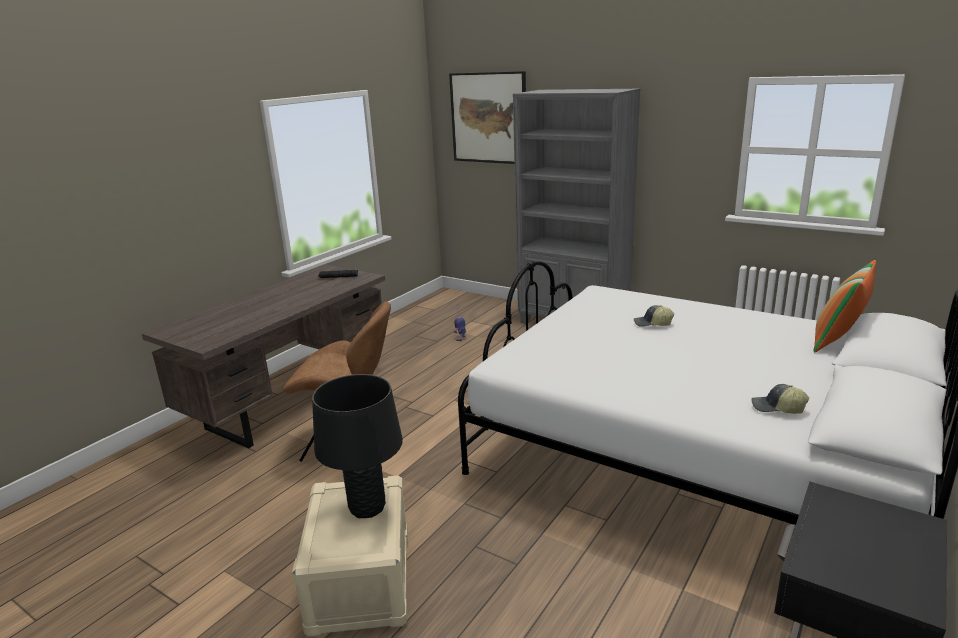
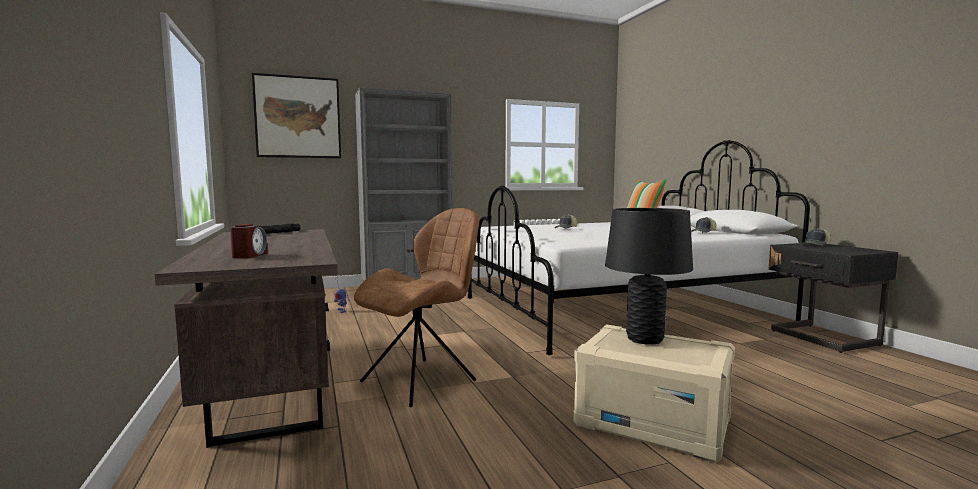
camera: 55 degrees left, 15 degrees down
(216, 322) = (249, 255): none -> alarm clock
(888, 525) = (816, 245): none -> cap

